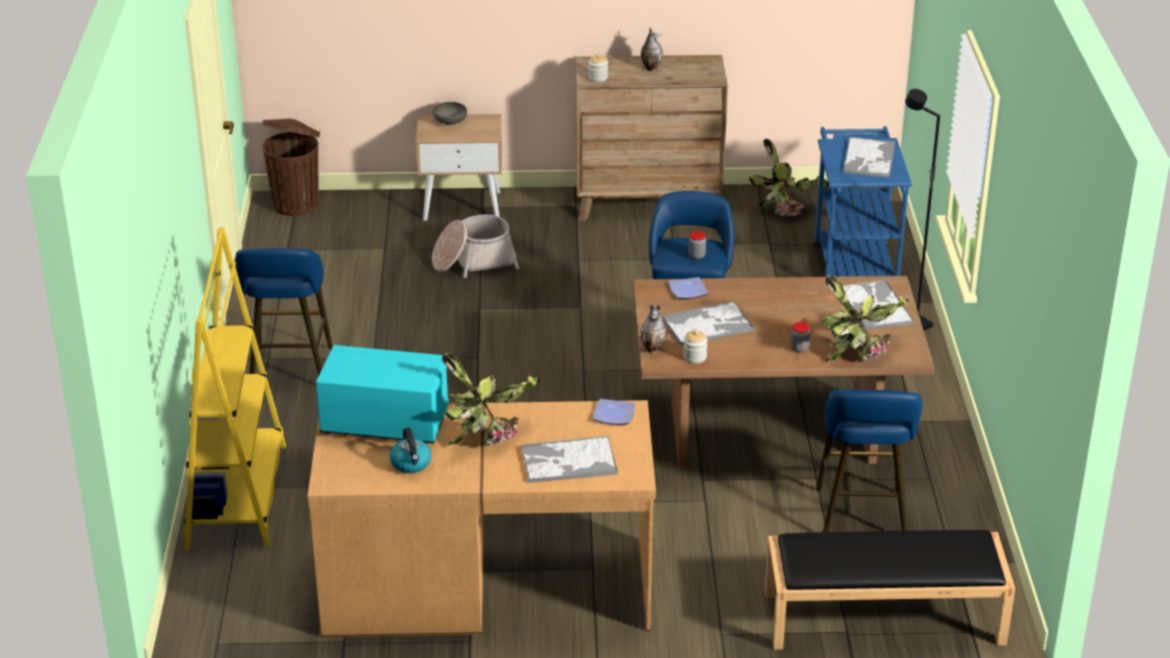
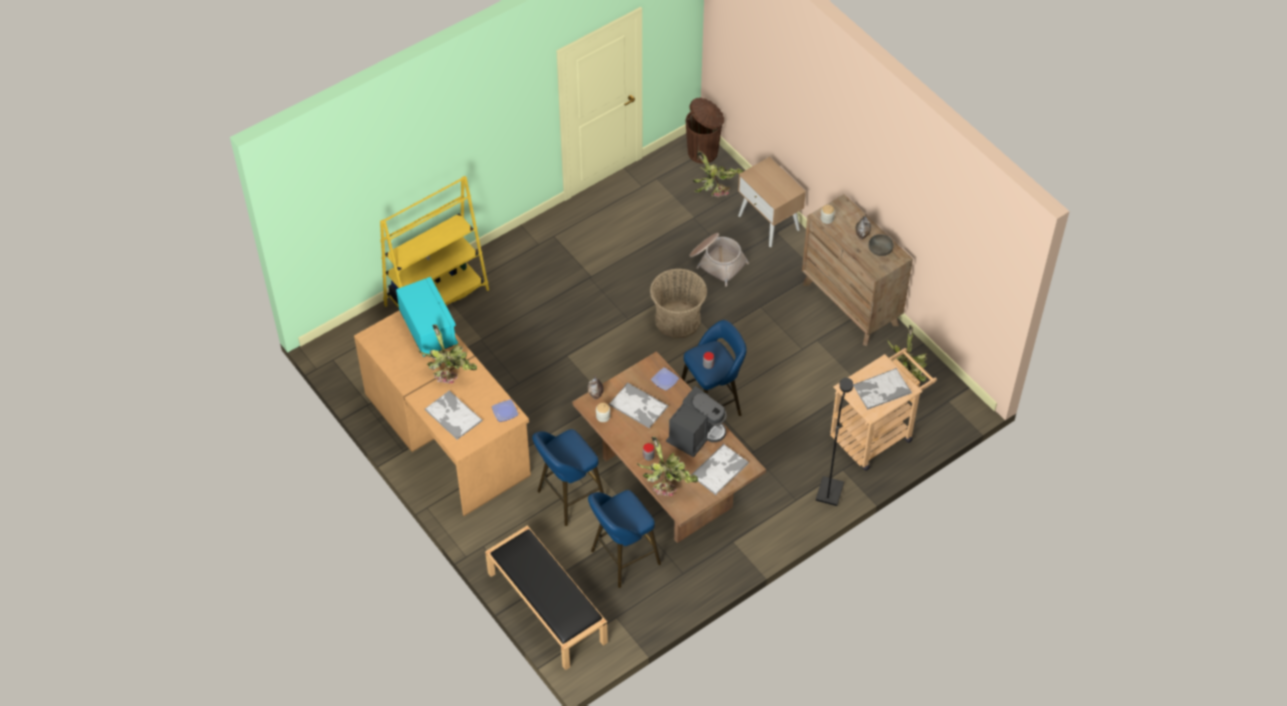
camera: 55 degrees right, 20 degrees up
(290, 371) = (550, 251): blue stool -> blue stool (568, 498)
(363, 217) = (717, 188): none -> potted plant
(411, 464) = (405, 358): kettle -> none
(450, 121) = (775, 174): grey bowl -> grey bowl (880, 250)
(526, 322) = (678, 320): none -> basket
(800, 301) = (696, 434): none -> coffee machine
(853, 261) = (876, 434): blue cart -> beige cart

